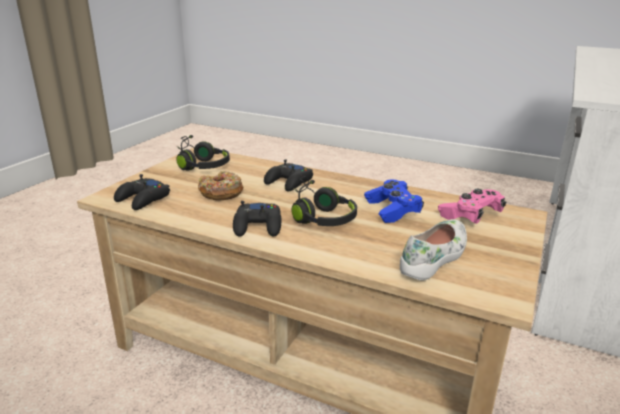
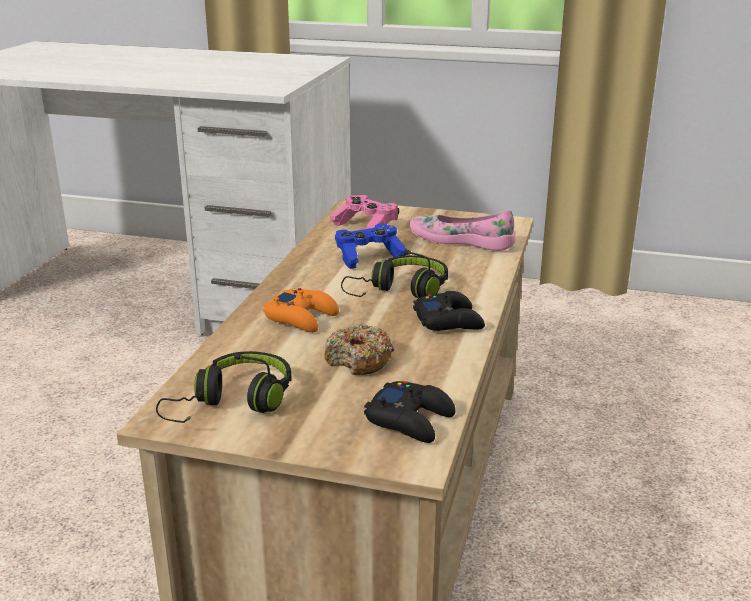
camera: 100 degrees left, 0 degrees up
(289, 182) = (302, 318): black game controller -> orange game controller
(436, 257) = (461, 240): white shoe -> pink shoe

